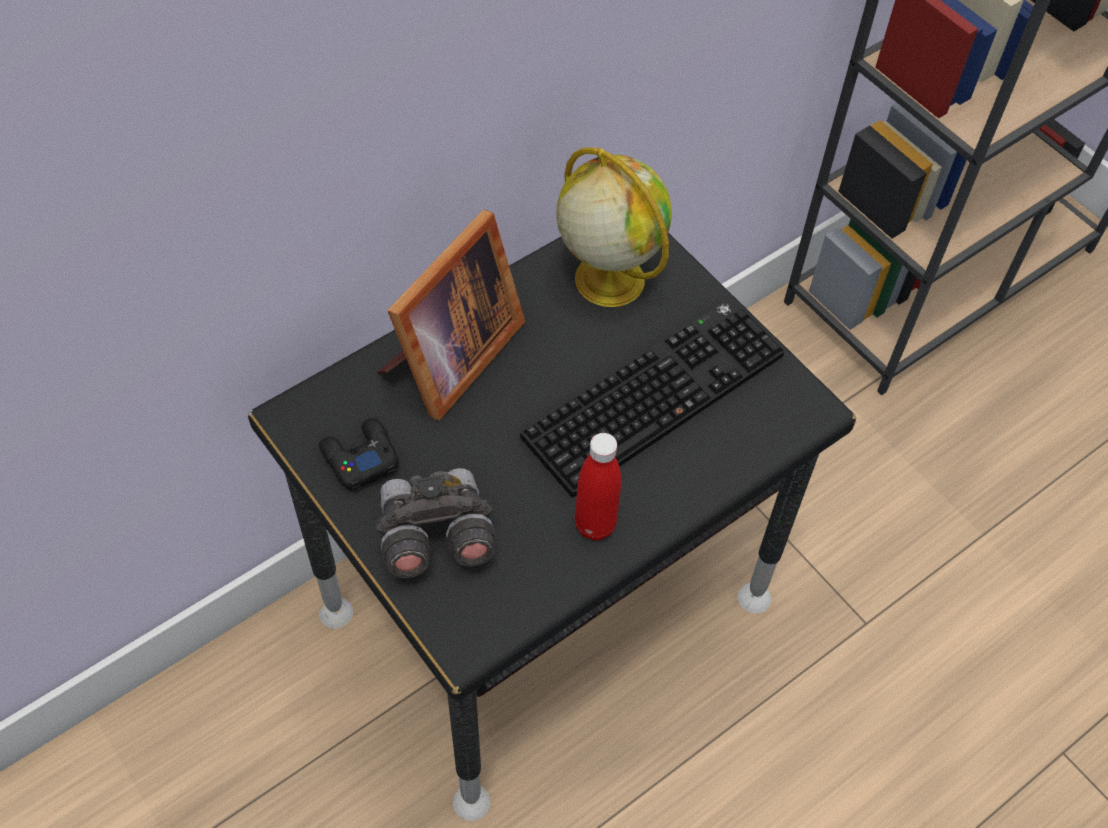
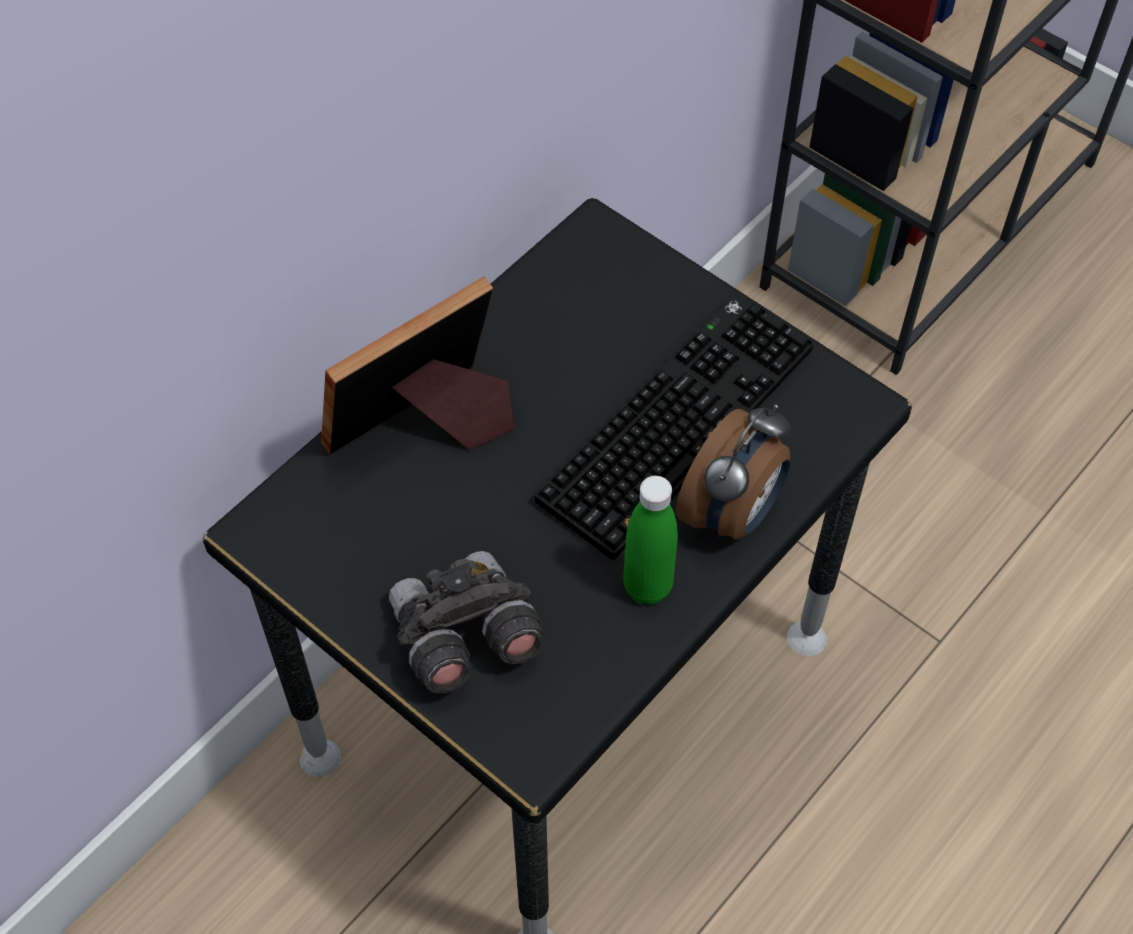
camera: 10 degrees left, 0 degrees up
(359, 457) = (351, 563): black game controller -> none
(449, 358) = (427, 426): picture frame -> picture frame turned 150 degrees counterclockwise
(595, 525) = (647, 586): red bottle -> green bottle
(607, 278) = (588, 296): globe -> none
(681, 479) = (733, 513): none -> alarm clock

